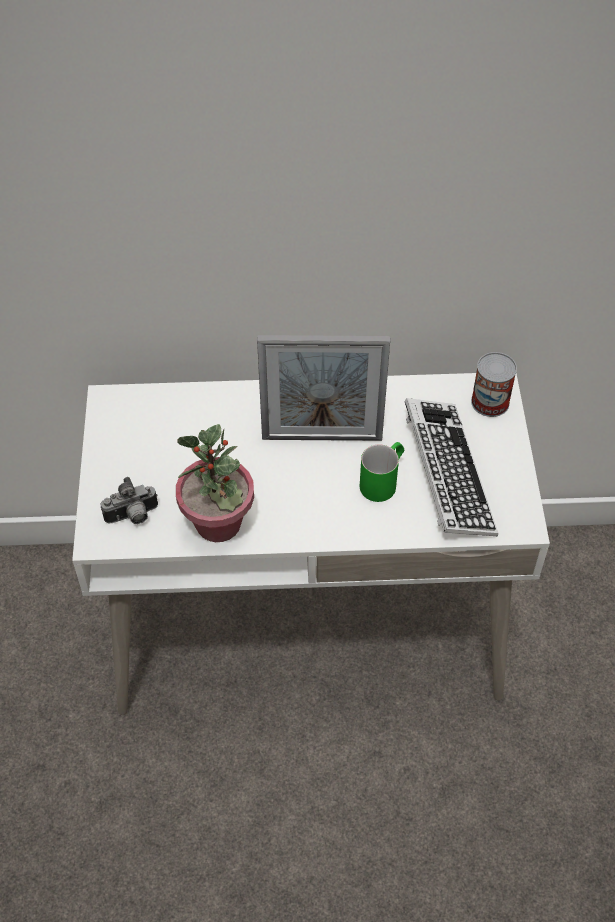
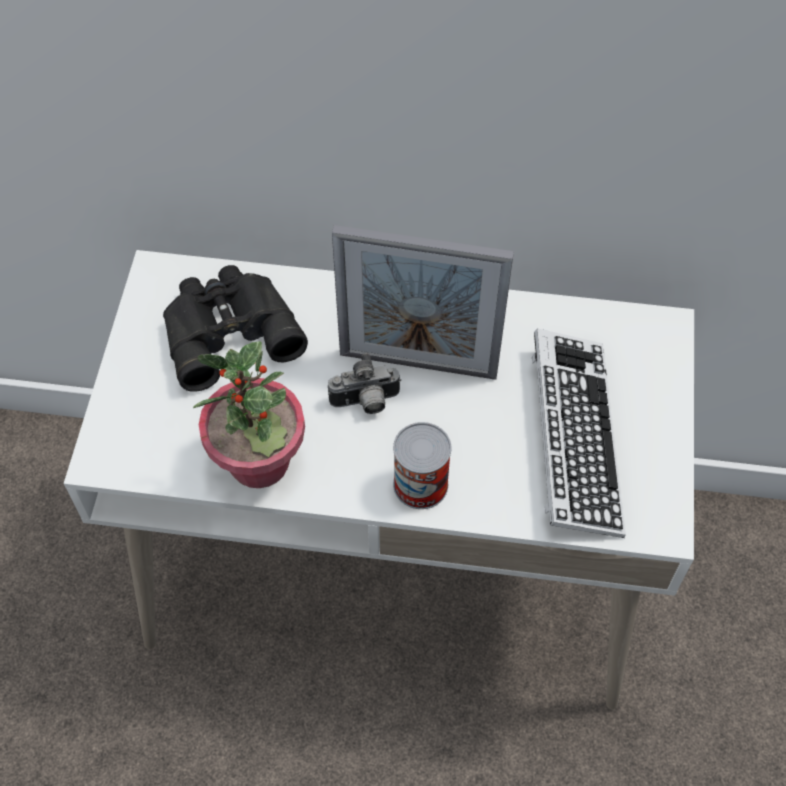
camera: 10 degrees right, 5 degrees up
(133, 517) = (152, 436): camera -> camera (366, 403)
(172, 433) = (227, 329): none -> black binoculars
(383, 480) = (486, 435): green mug -> none
(490, 402) = (651, 346): can -> can (420, 484)

